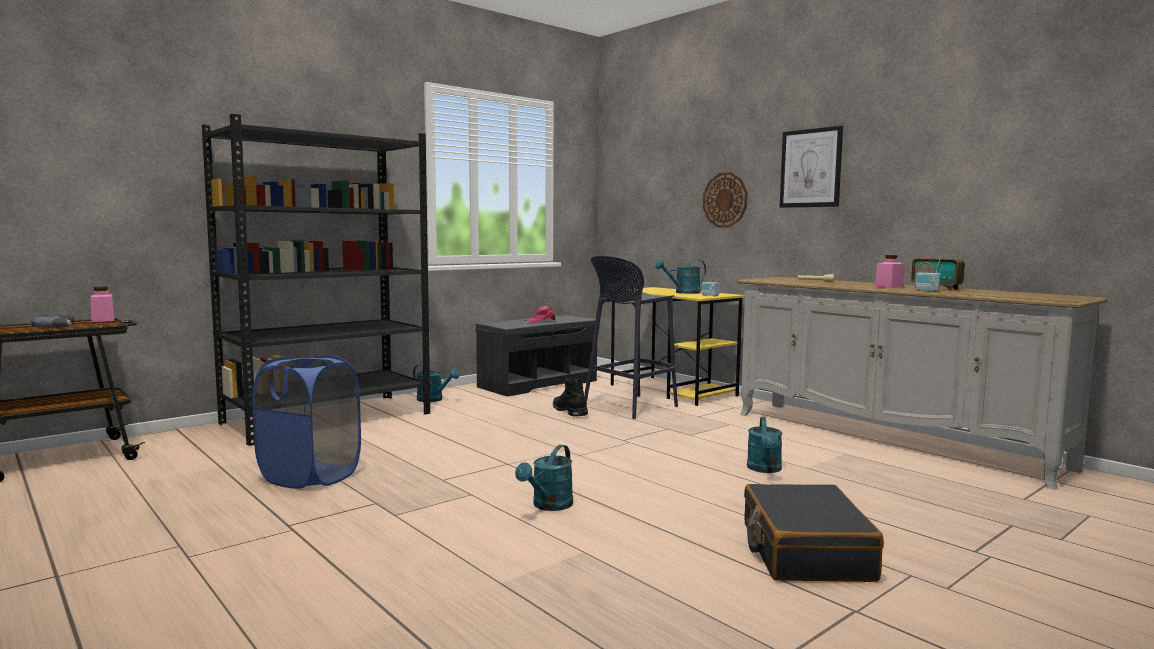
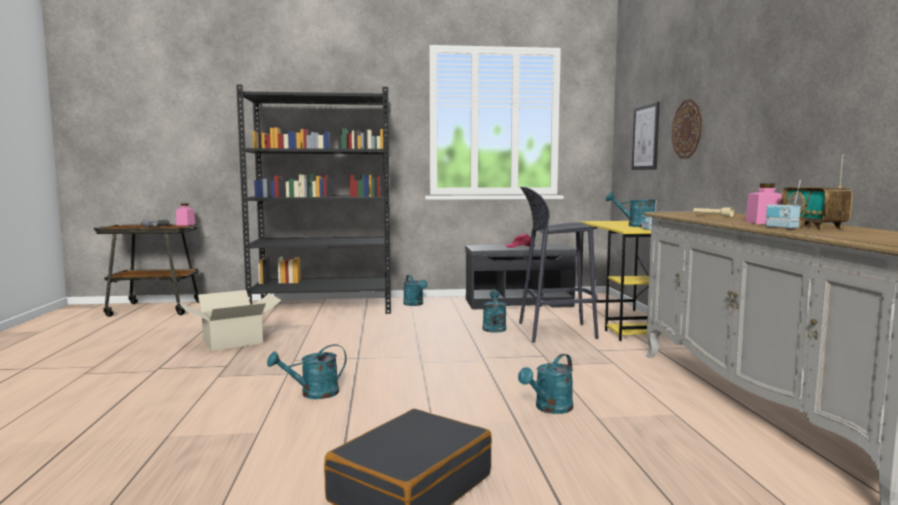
camera: 35 degrees right, 0 degrees up
(310, 476) = (233, 342): blue laundry basket -> cardboard box
(569, 411) = (494, 327): black boot -> turquoise watering can
(811, 168) = (749, 86): picture -> picture (646, 137)

